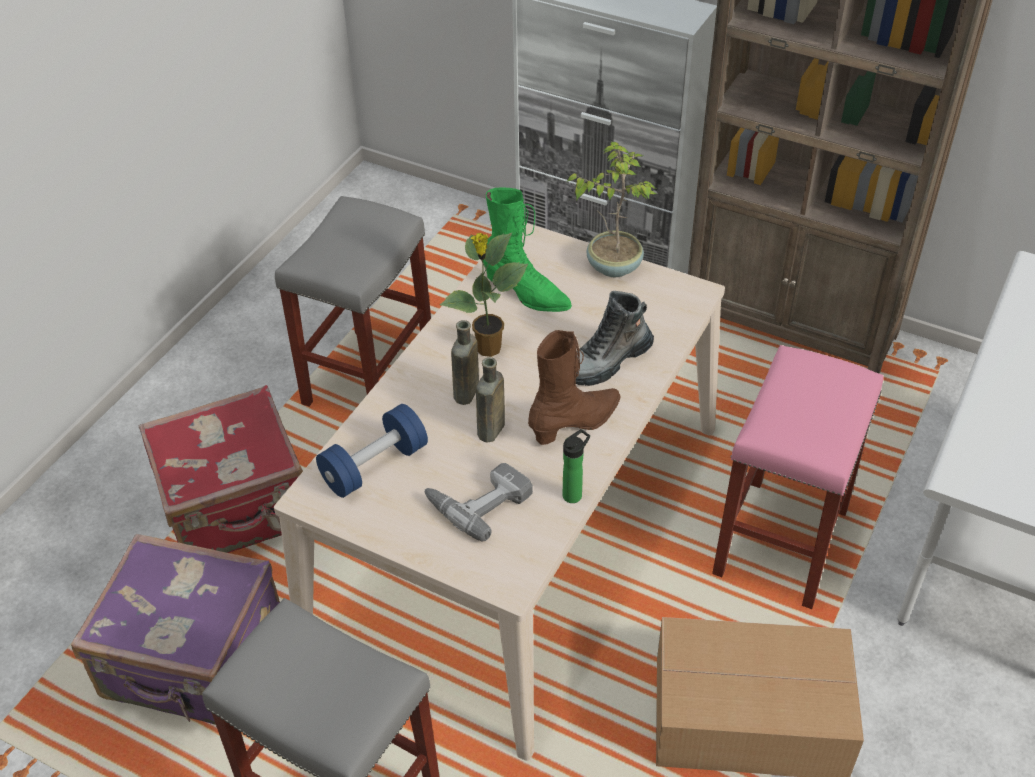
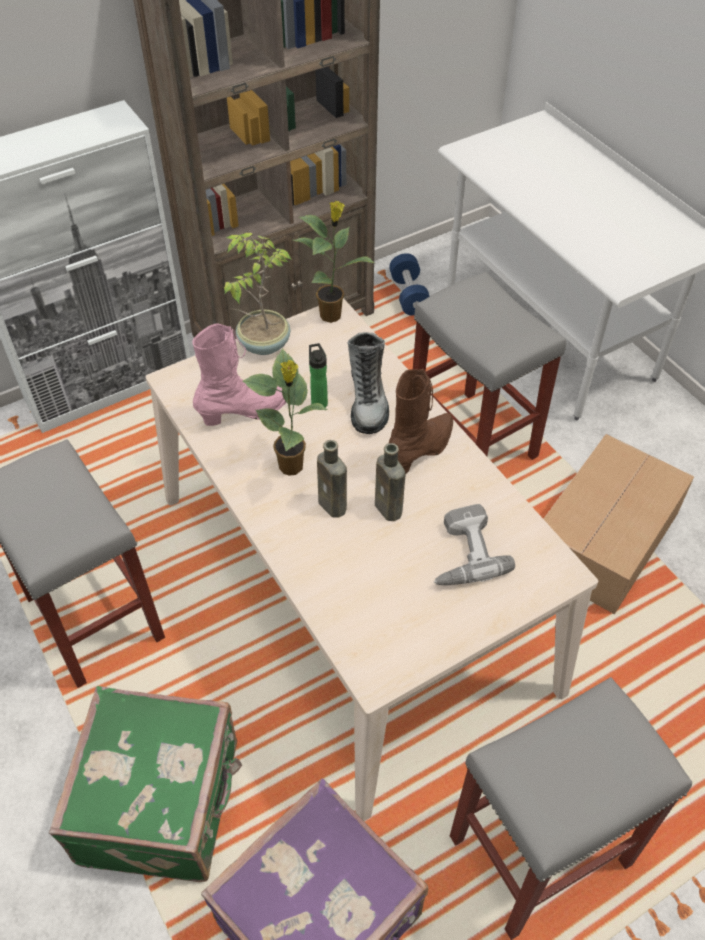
camera: 60 degrees left, 5 degrees up
(238, 509) = (163, 803): red suitcase -> green suitcase
(374, 466) = (371, 610): blue dumbbell -> blue dumbbell (409, 295)
(525, 294) = (246, 412): green boot -> pink boot
(574, 494) = (495, 488): bottle -> bottle (318, 402)
(576, 424) = (421, 452): brown boot -> brown boot turned 45 degrees clockwise
(693, 290) = (332, 315): none -> potted plant
(781, 544) = (474, 441): pink stool -> grey stool

